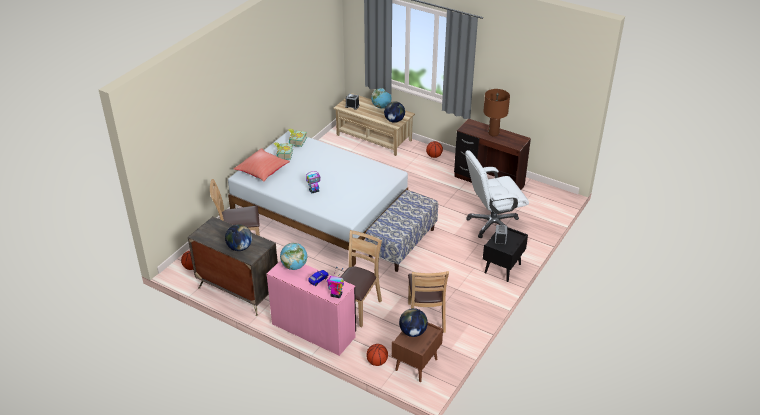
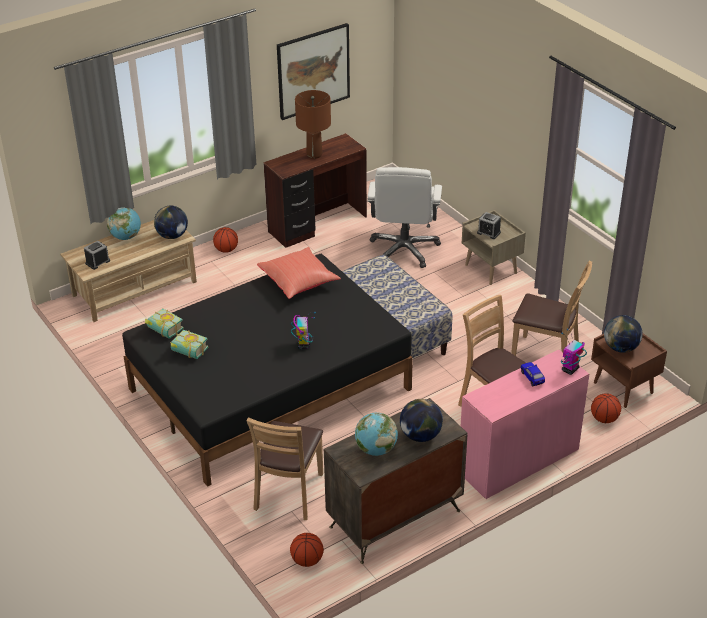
camera: 65 degrees left, 0 degrees up
(263, 172) = (215, 384): red pillow -> red pillow (299, 282)
(294, 266) = (491, 392): globe -> globe (376, 449)
(320, 212) = (269, 388): white bed -> black bed
(502, 269) = (491, 269): black nightstand -> beige nightstand
(525, 84) = (313, 71): none -> picture

